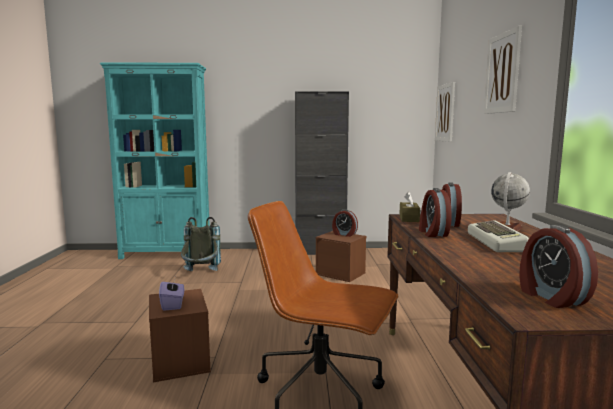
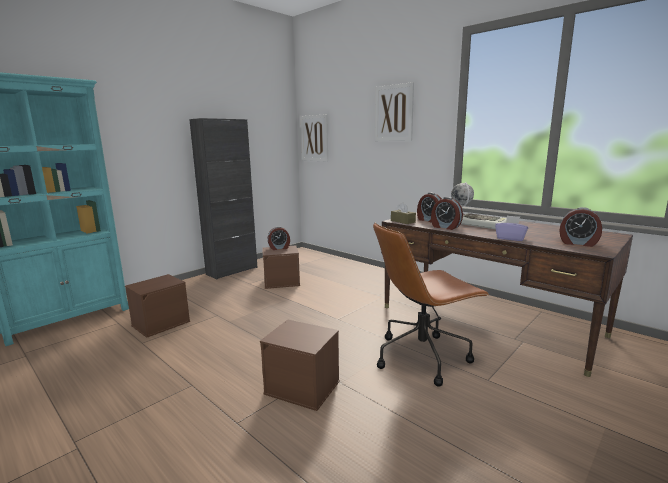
camera: 45 degrees left, 5 degrees up
(172, 304) = (302, 337): purple tissue box -> purple tissue box (510, 238)
(201, 274) = (161, 323): grey backpack -> brown storage box

